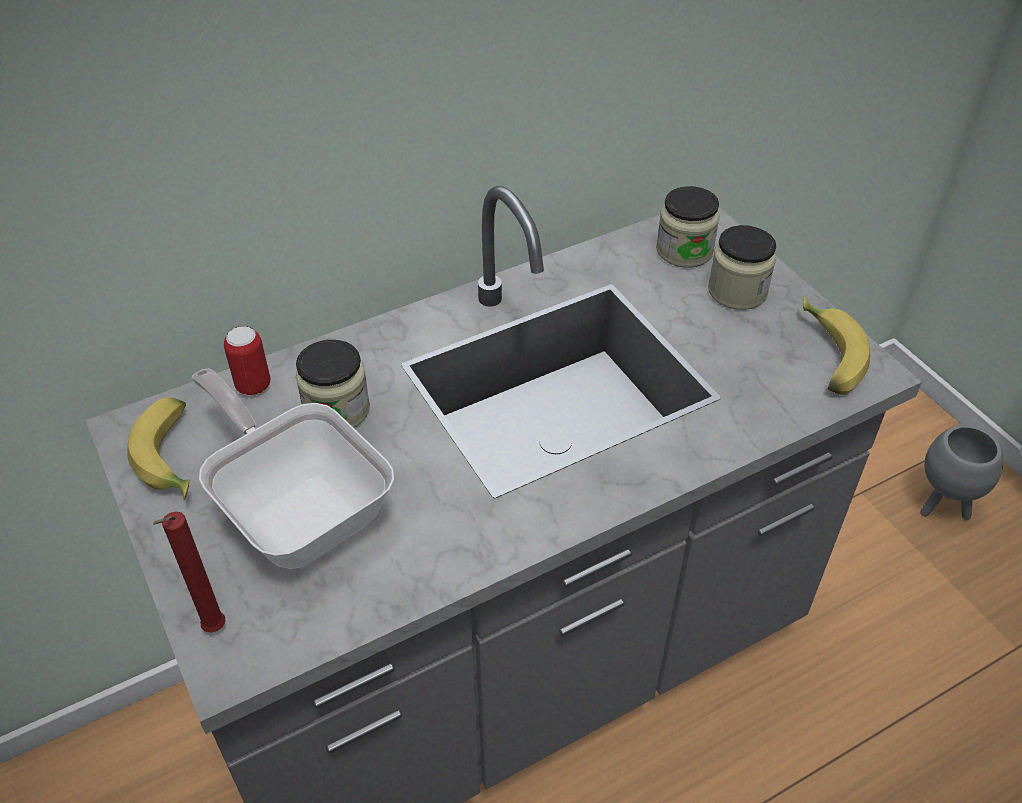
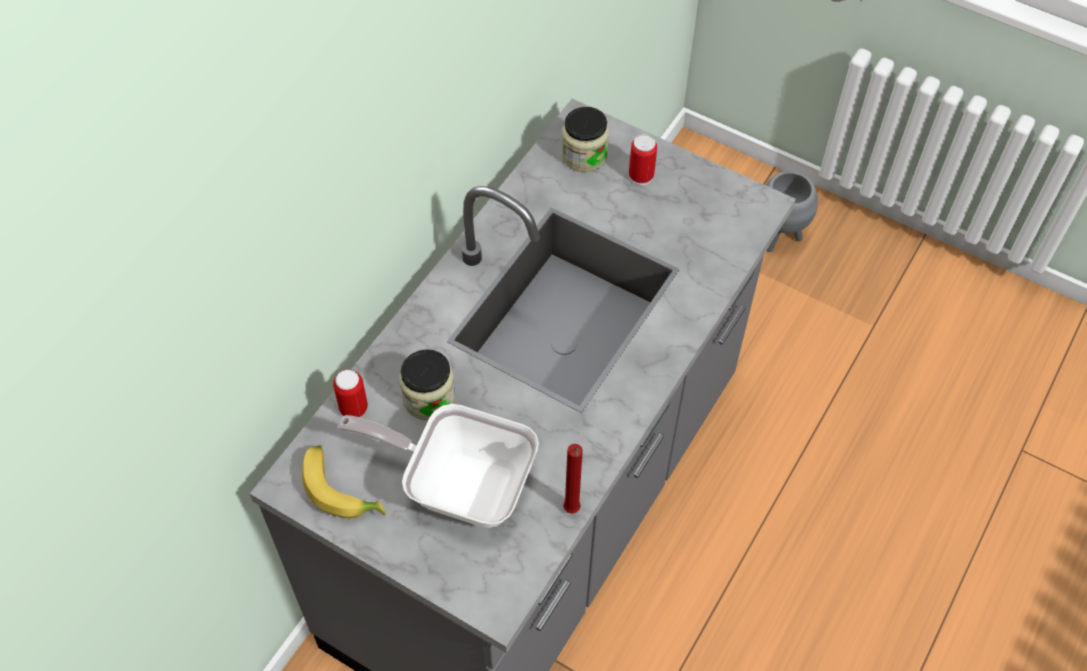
camera: 30 degrees left, 10 degrees up
(212, 630) = (468, 589): red candle -> red candle (571, 511)
(737, 291) = (641, 176): jar -> can
(825, 356) = (727, 205): banana -> none

